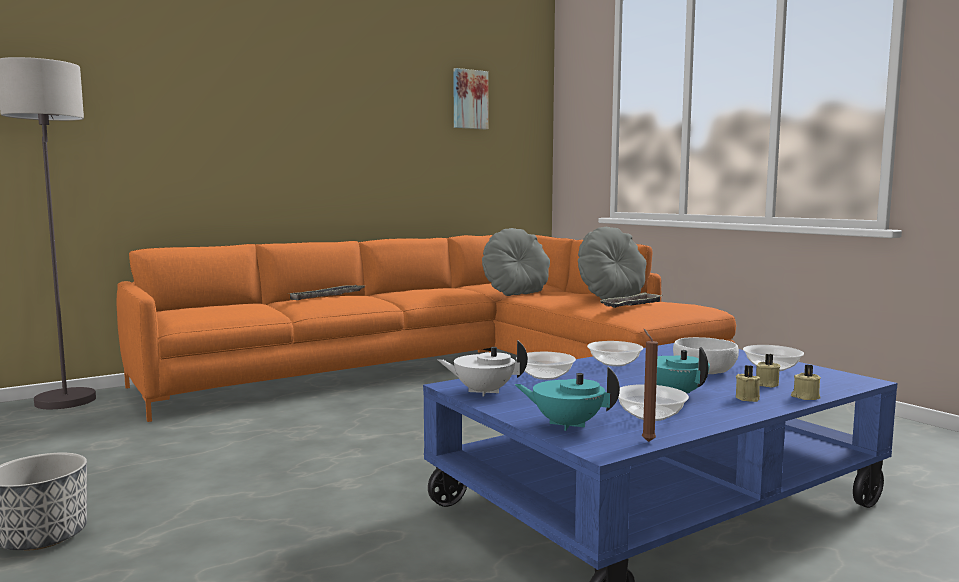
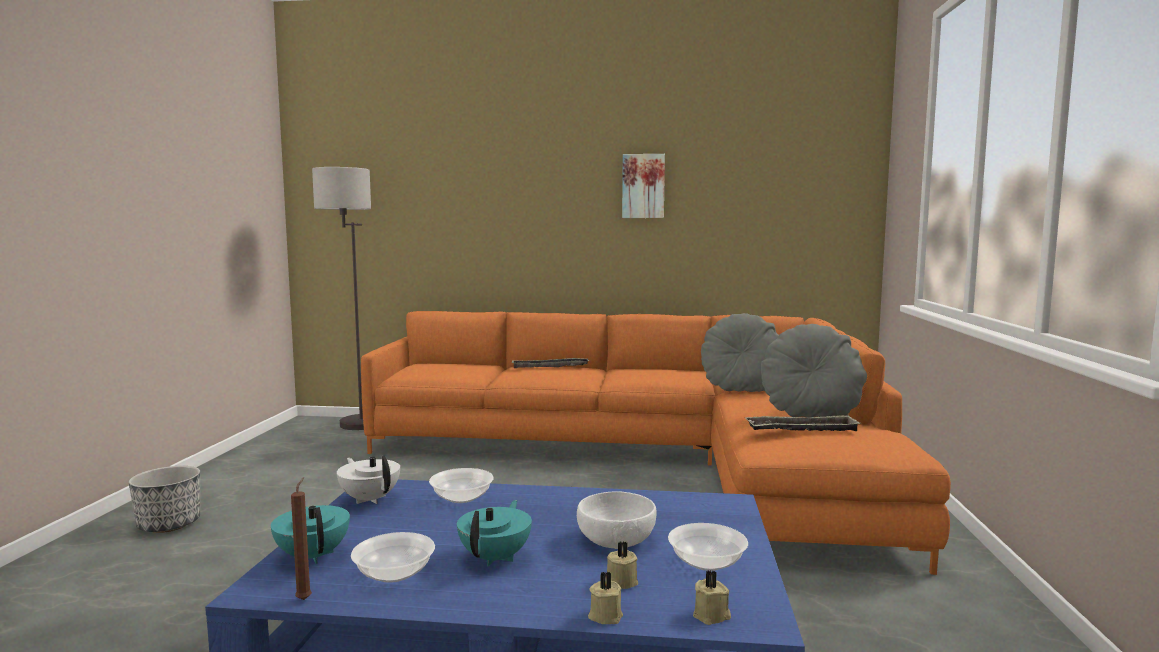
camera: 40 degrees right, 0 degrees up
(469, 99) = (760, 161): picture -> picture (643, 186)
(614, 363) = (564, 502): bowl -> none
(748, 398) = (543, 591): beige candle -> beige candle (712, 616)

